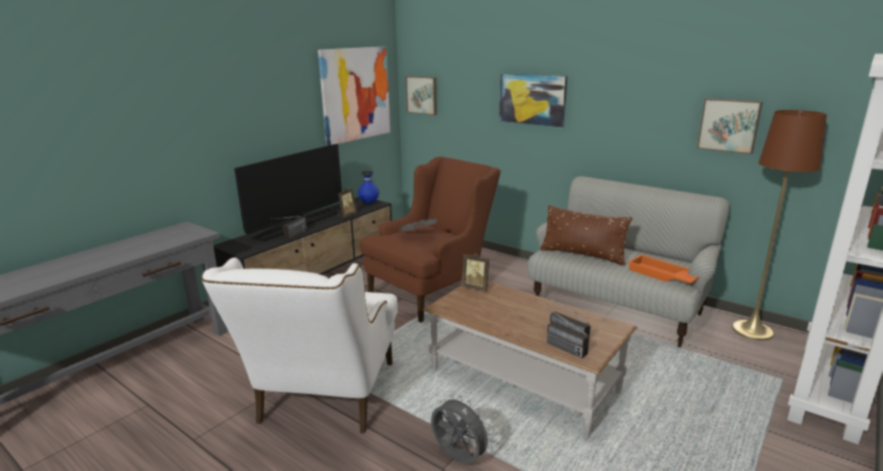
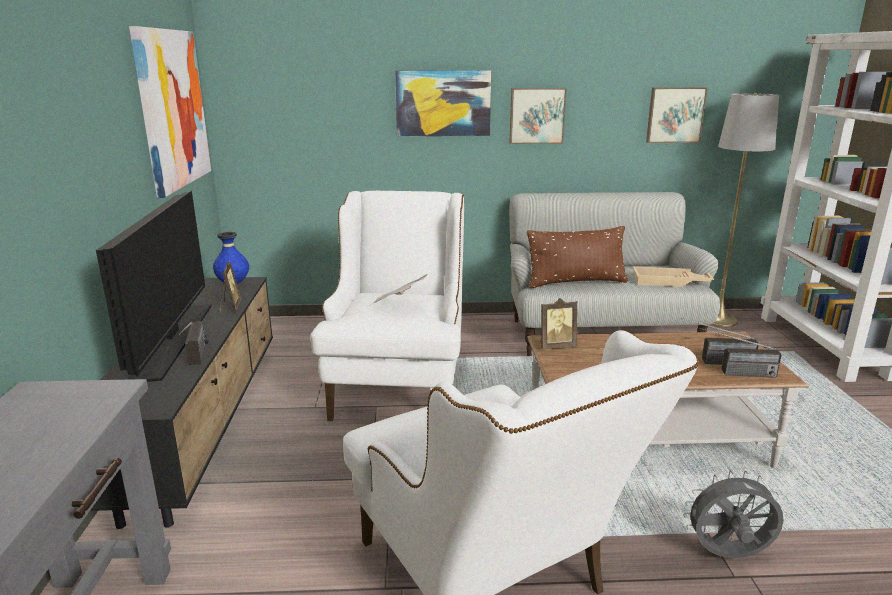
camera: 40 degrees left, 0 degrees up
(422, 95) = (255, 109): picture -> picture (536, 115)
(432, 291) = (399, 383): brown armchair -> white armchair
(662, 275) = (670, 282): orange tray -> beige tray
(752, 330) = (718, 319): brown floor lamp -> grey floor lamp

